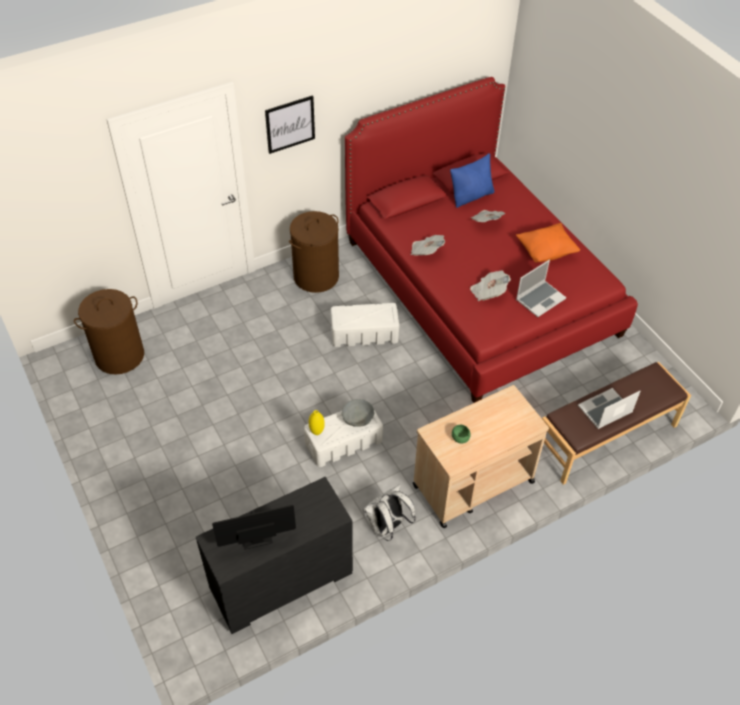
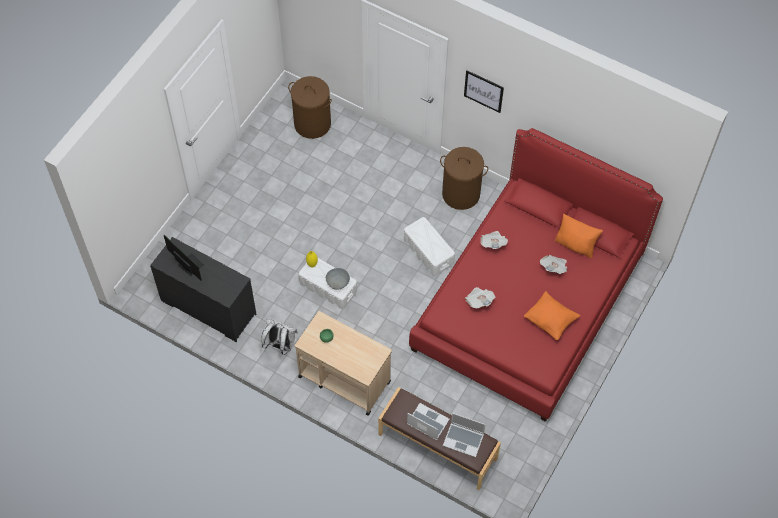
camera: 60 degrees right, 10 degrees up
(471, 196) = (575, 245): blue pillow -> orange pillow
(540, 299) = (497, 337): laptop -> laptop (464, 440)

